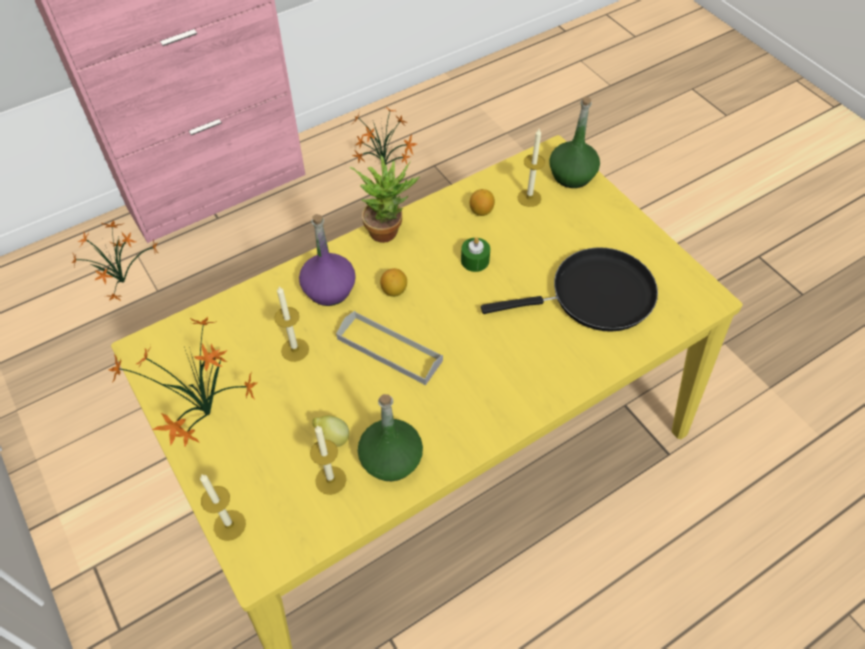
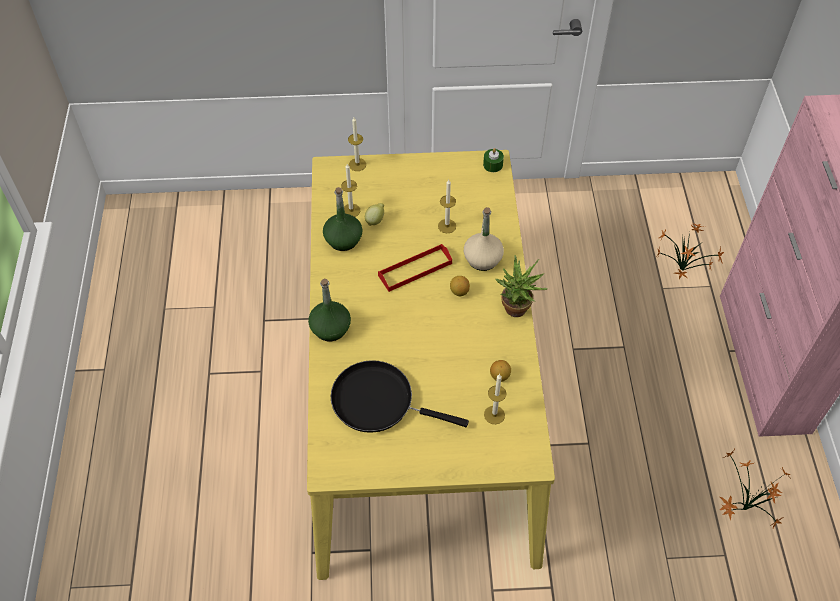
camera: 120 degrees right, 0 degrees up
(206, 417) = (427, 174): potted plant -> none
(329, 289) = (482, 259): purple bottle -> beige bottle
(389, 350) = (415, 269): grey tray -> red tray
(475, 260) = (455, 348): green candle -> green candle (493, 165)
(572, 175) = (500, 459): green bottle -> green bottle (330, 328)
(594, 296) = (378, 401): black frying pan -> black frying pan turned 90 degrees clockwise

